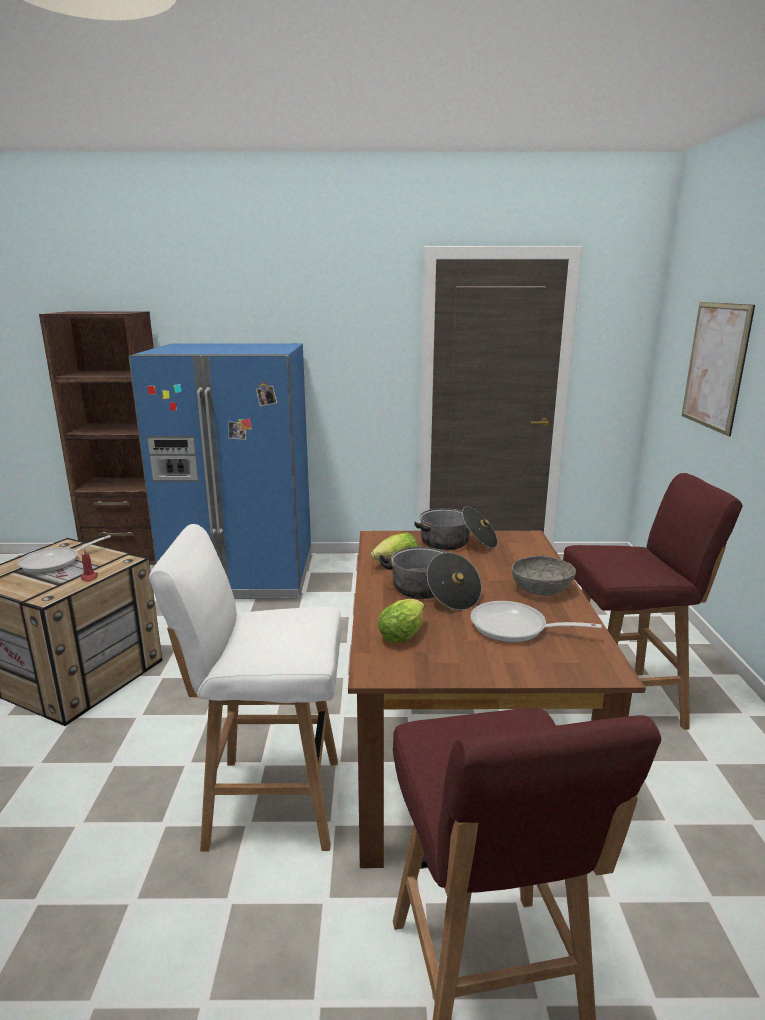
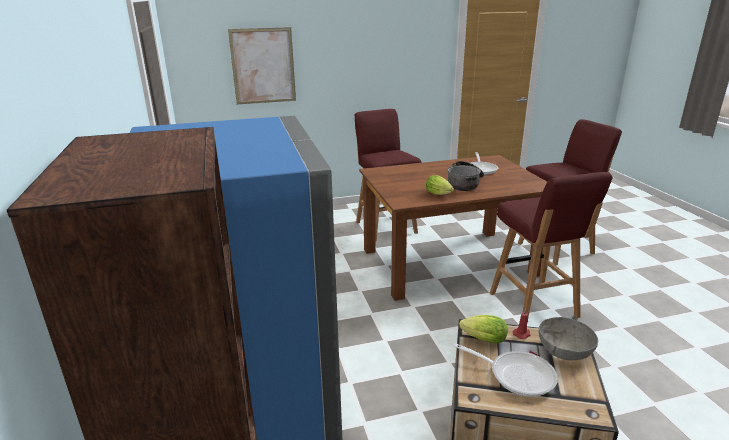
camera: 105 degrees left, 5 degrees up
(270, 801) = (534, 306): white stool -> red stool
(404, 634) = (510, 185): lettuce -> lettuce (481, 339)
(457, 543) = (395, 184): cooking pot -> none
(541, 589) = (439, 166): grey bowl -> grey bowl (564, 350)

